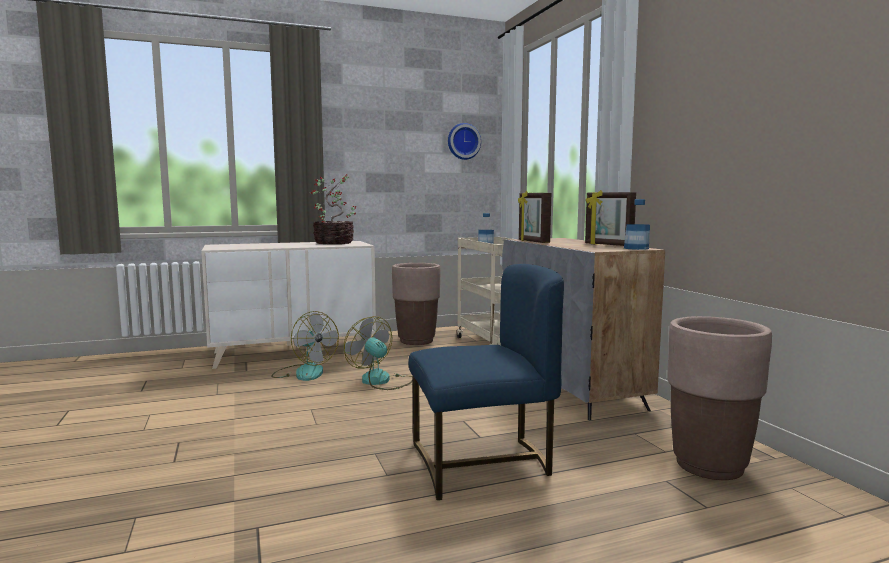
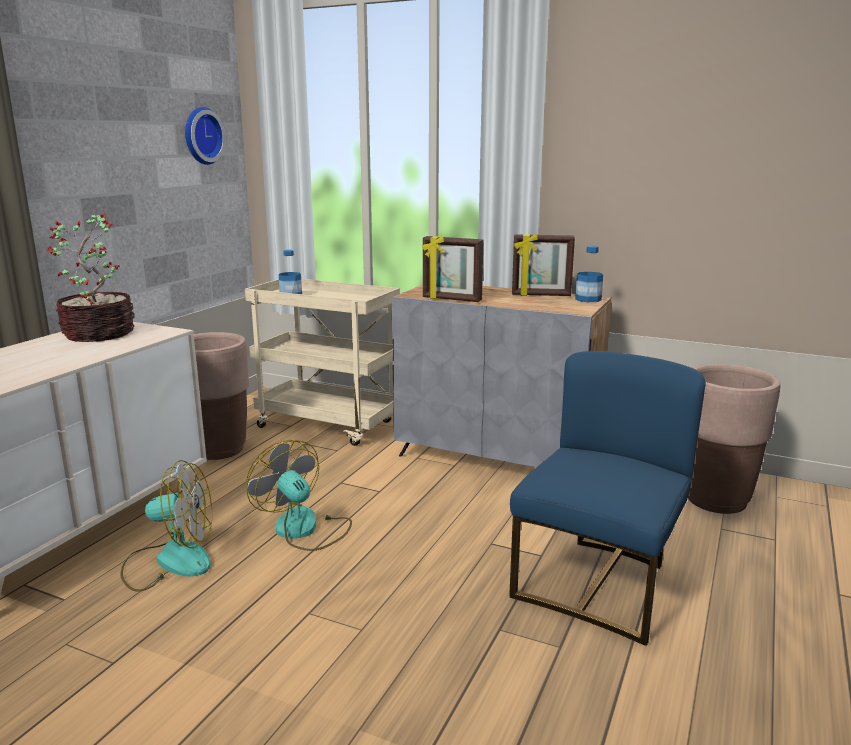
camera: 45 degrees left, 10 degrees up
(381, 381) = (304, 530): fan -> fan turned 45 degrees clockwise

